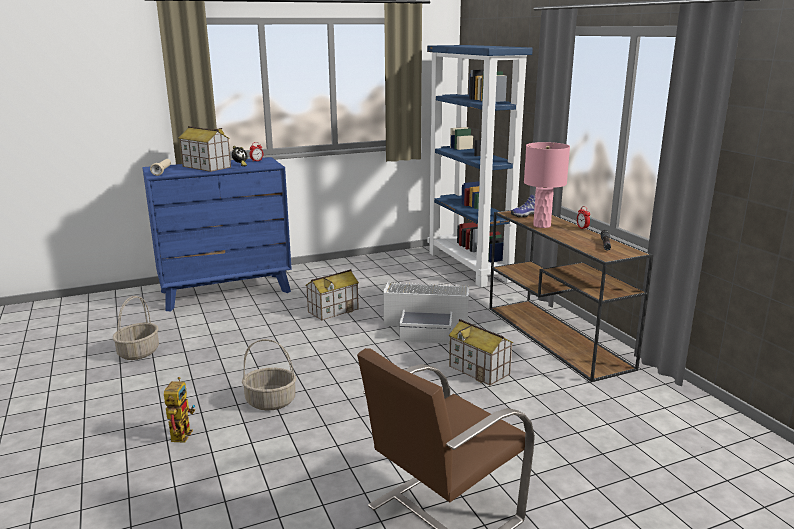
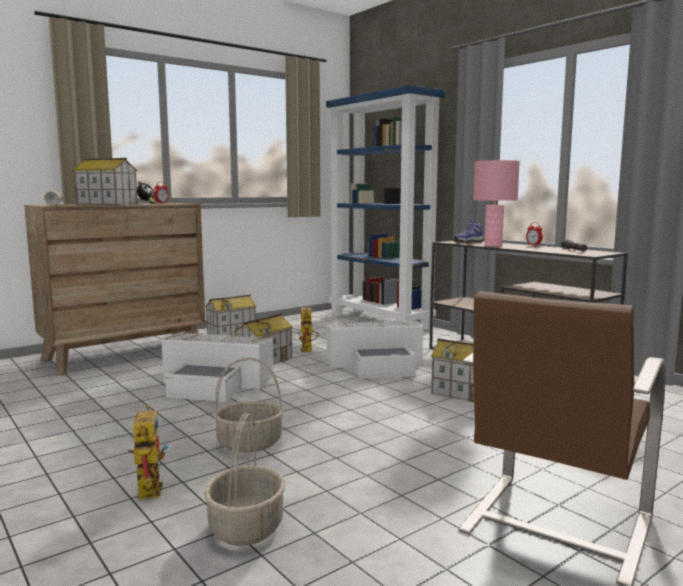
camera: 15 degrees left, 10 degrees down
(138, 352) = (39, 415): basket -> basket (246, 527)
(226, 291) = (125, 355): blue dresser -> brown dresser
(280, 333) = (216, 383): none -> white storage box
(325, 271) = (231, 333): none -> toy house
(377, 301) = (308, 351): none -> toy robot

